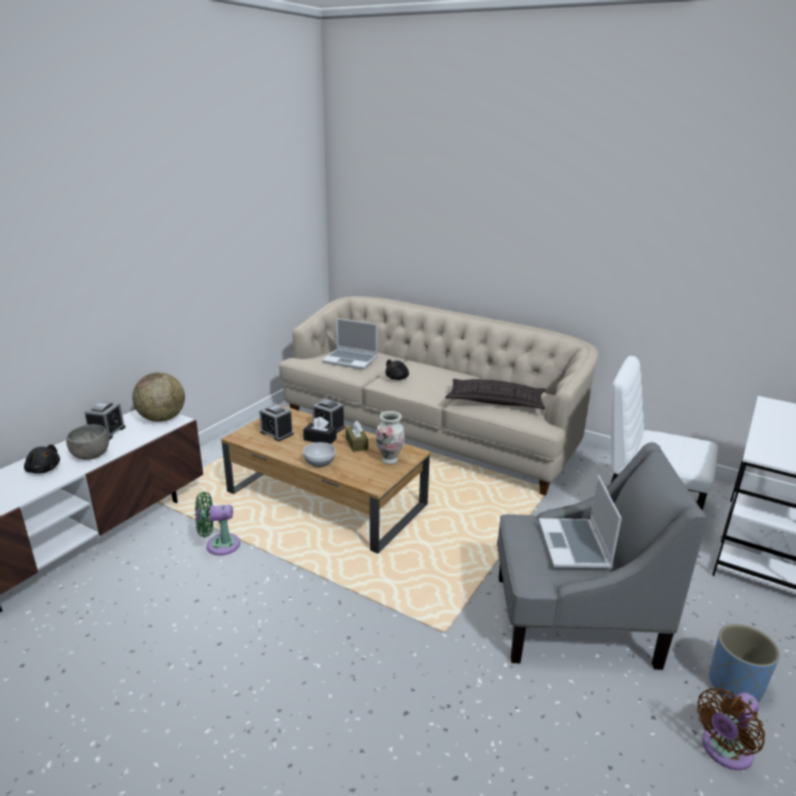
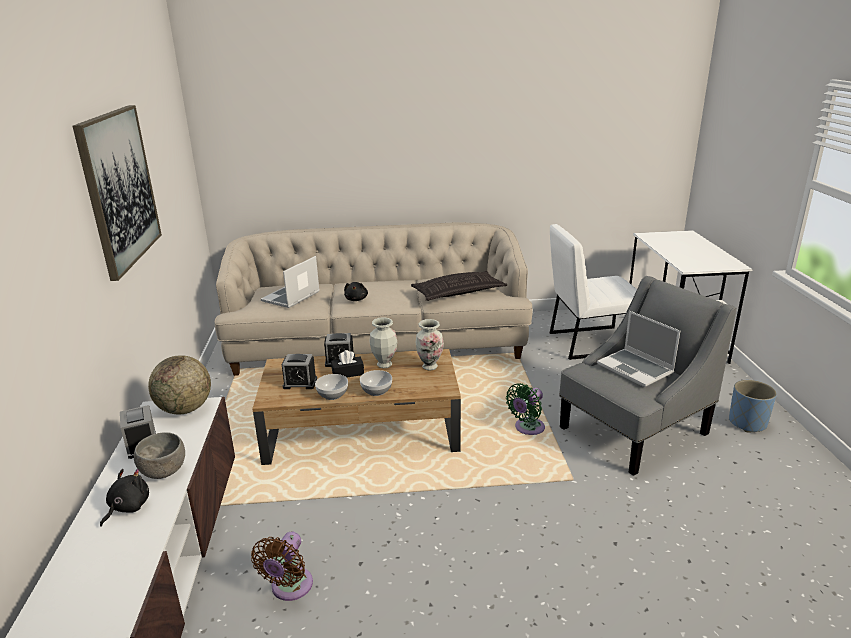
camera: 35 degrees left, 0 degrees up
(43, 469) = (127, 507): black plush toy -> black plush toy turned 60 degrees counterclockwise
(179, 228) = (119, 188): none -> picture
(219, 545) = (317, 511): green fan -> green fan (527, 428)
(285, 451) = (332, 394): none -> bowl
(351, 360) = (291, 297): laptop -> laptop turned 135 degrees clockwise
(356, 443) = (384, 365): brown tissue box -> vase
(724, 751) = (782, 460): brown fan -> brown fan (289, 588)

